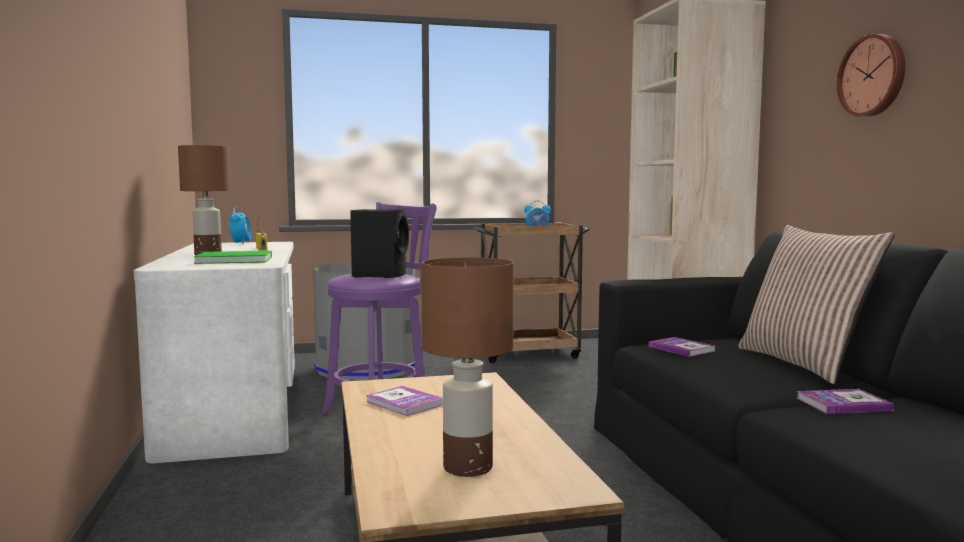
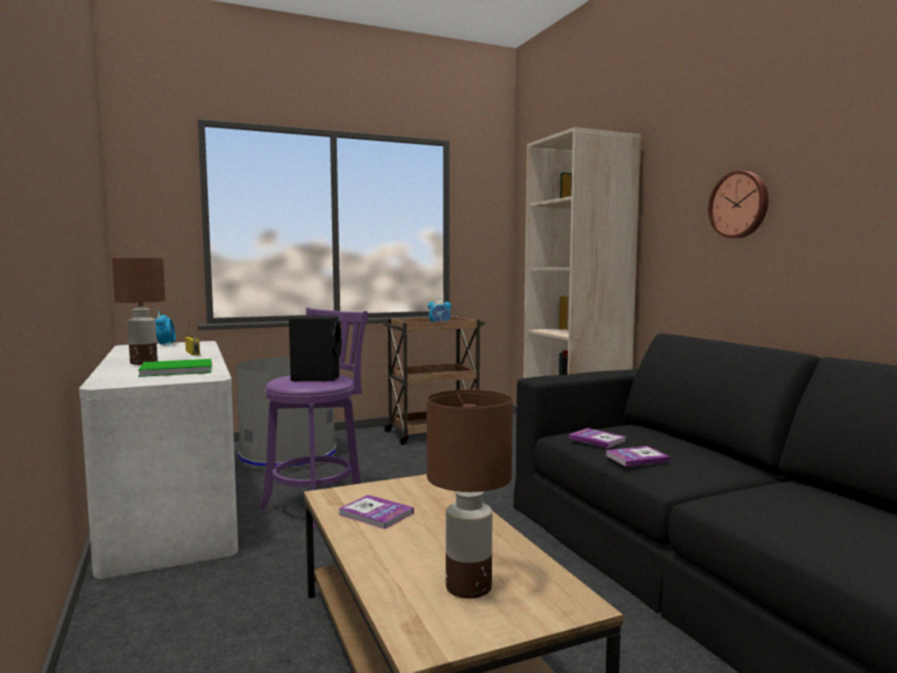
camera: 10 degrees left, 0 degrees up
(804, 363) = (702, 450): pillow -> none
(843, 404) = (755, 493): book -> book (636, 458)

